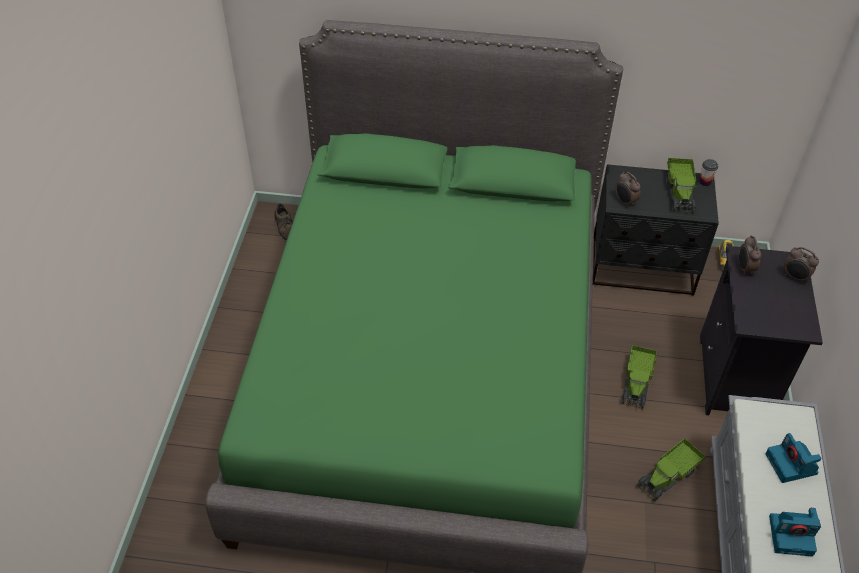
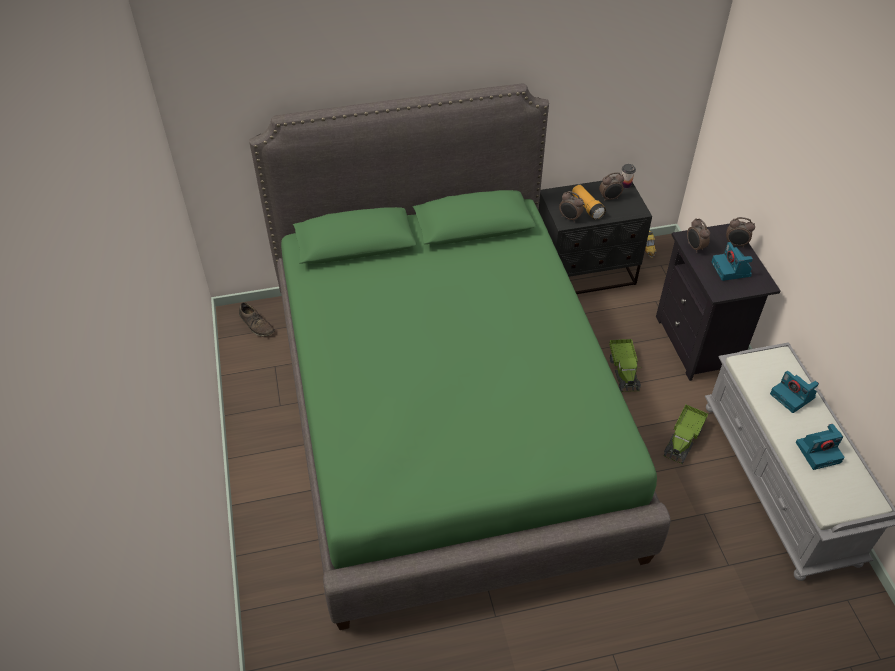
camera: 20 degrees left, 0 degrees up
(649, 195) = (587, 207): none -> flashlight
(680, 192) = (610, 198): toy truck -> alarm clock
(775, 303) = (731, 269): none -> camera

